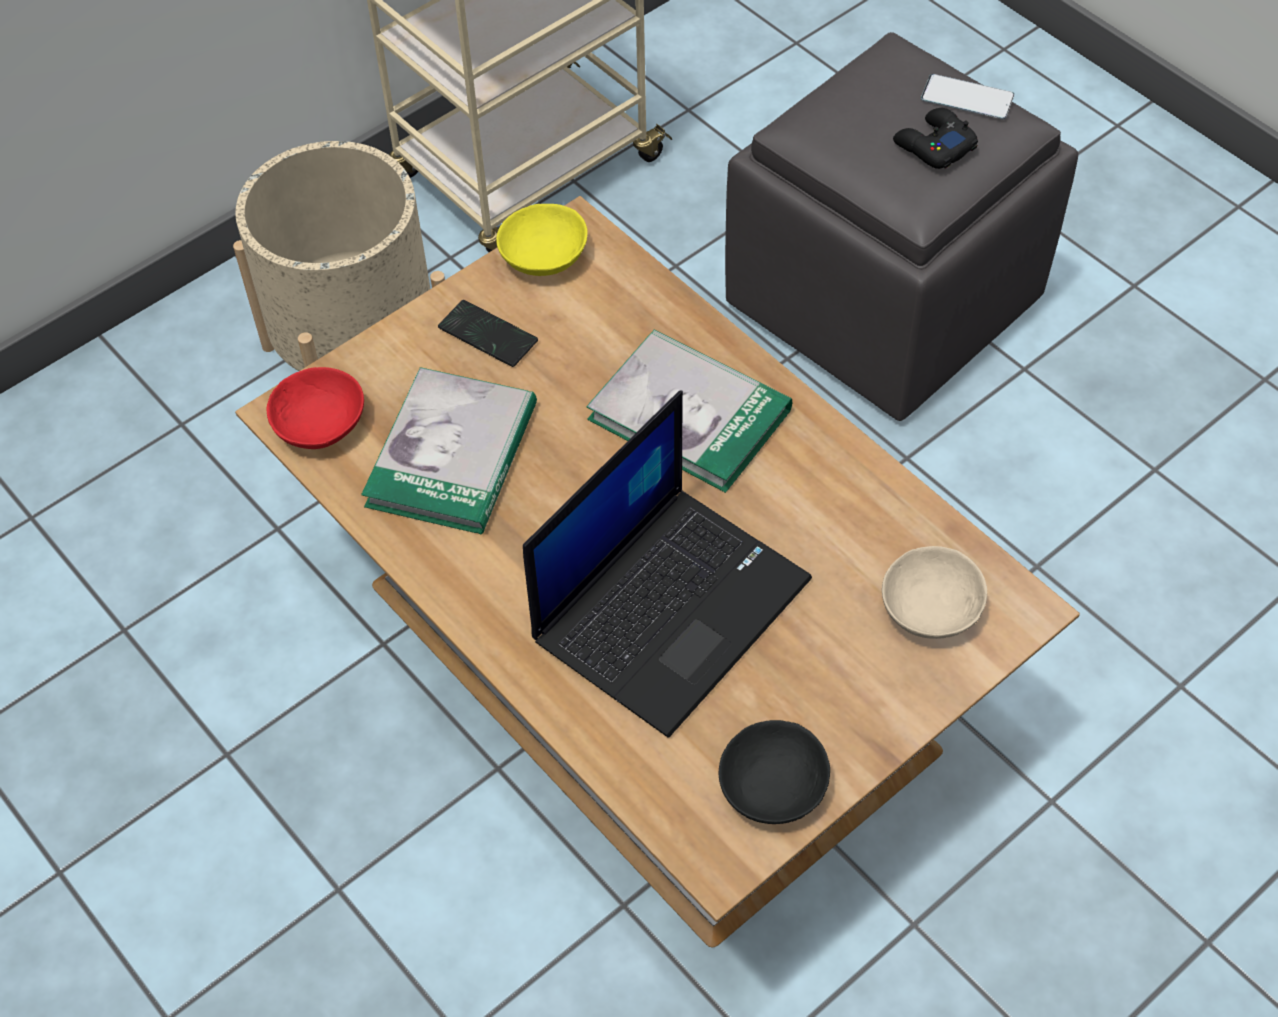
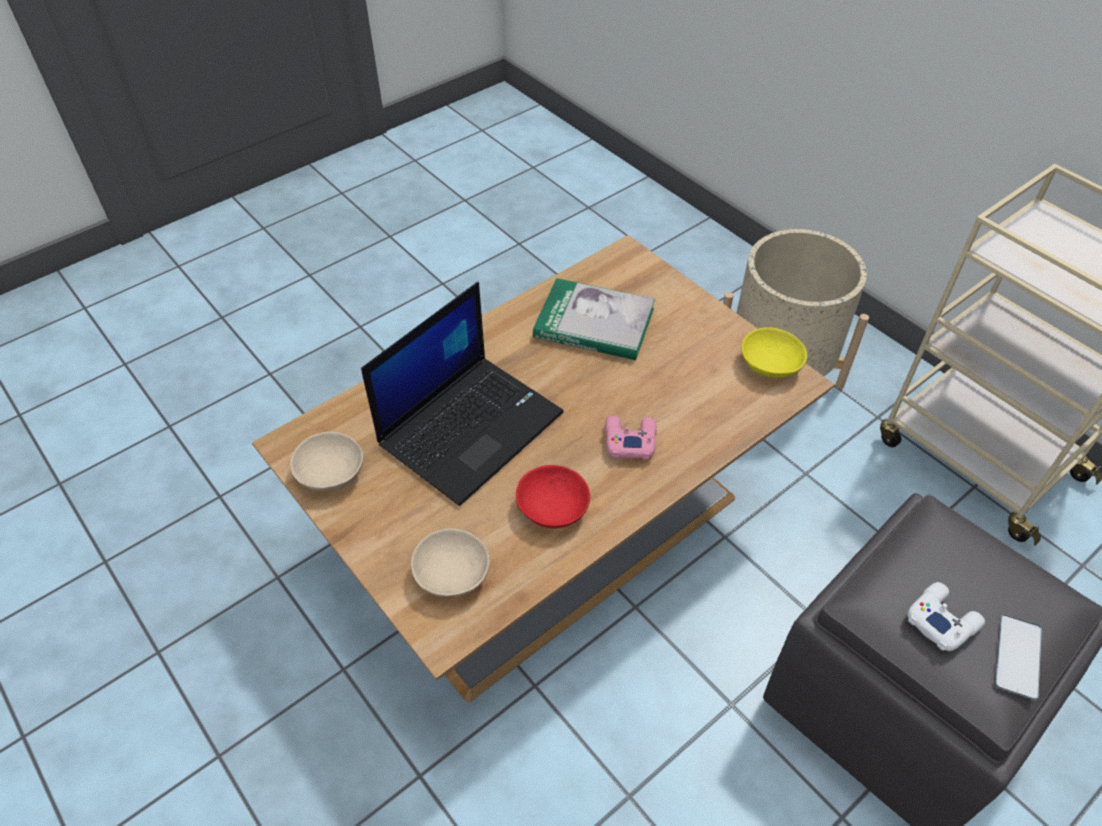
camera: 90 degrees right, 5 degrees down
(321, 426) = (616, 268): red bowl -> red bowl (550, 509)
(488, 335) = (694, 337): phone -> none
(671, 606) = (471, 426): laptop -> laptop turned 90 degrees counterclockwise
(689, 414) = (629, 440): book -> pink game controller
(770, 783) = (333, 471): black bowl -> beige bowl
(933, 146) = (941, 620): black game controller -> white game controller

